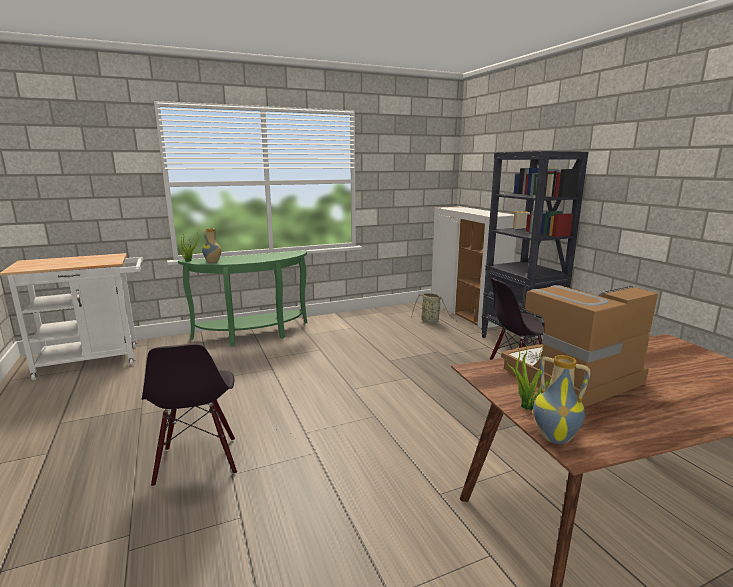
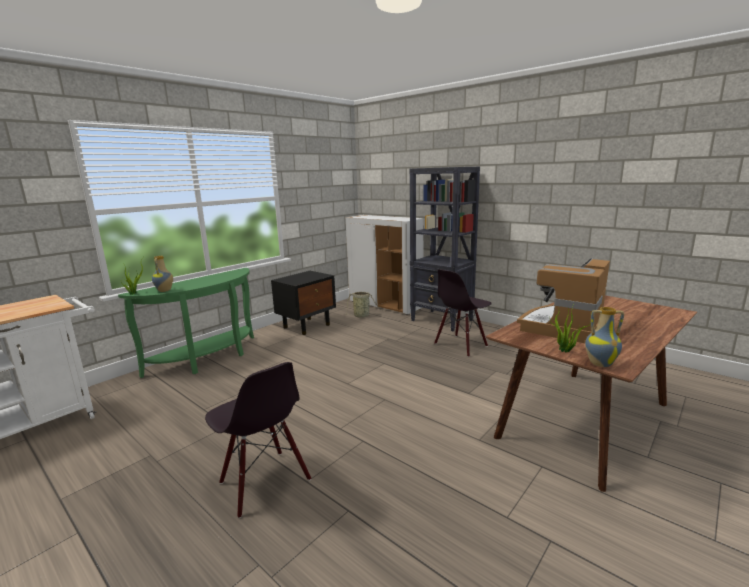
camera: 25 degrees left, 0 degrees up
(366, 321) = (307, 326): none -> black nightstand

